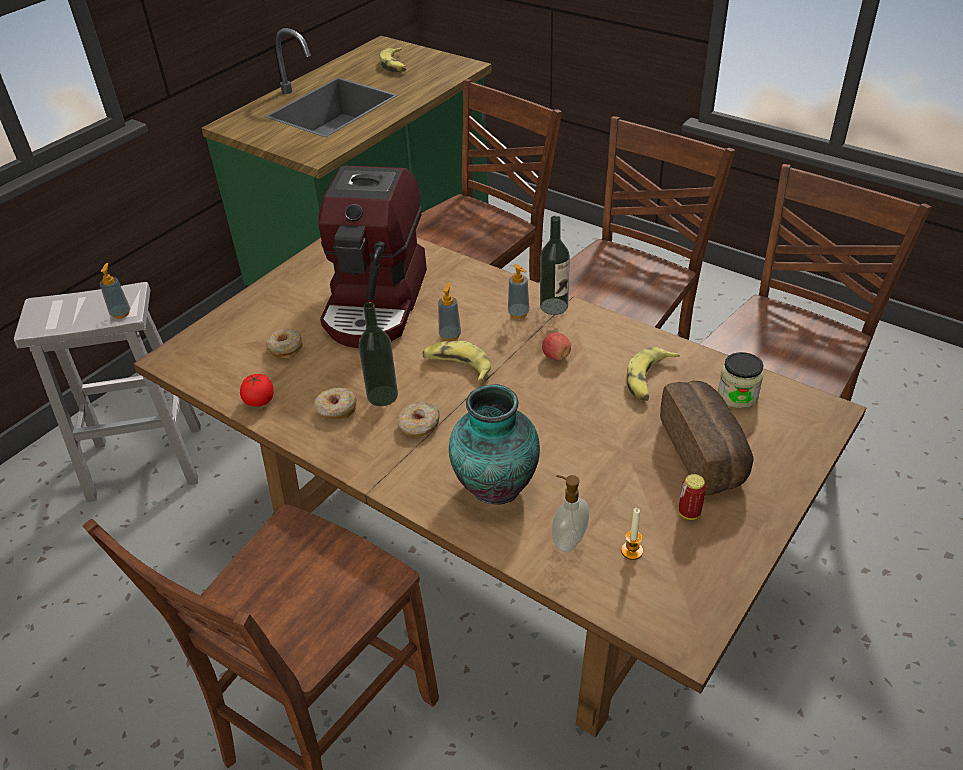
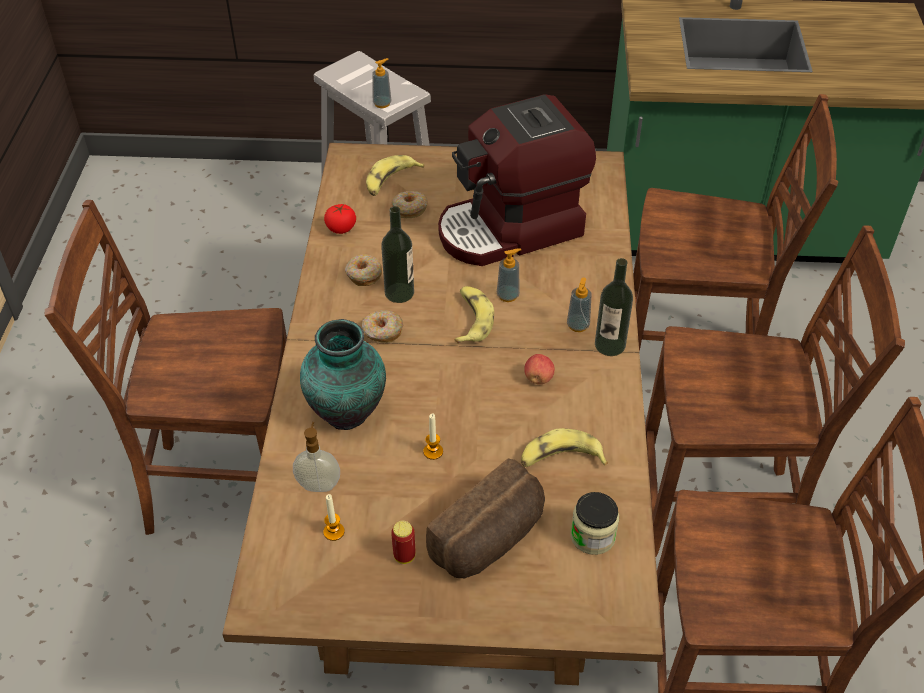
camera: 55 degrees right, 5 degrees up
(395, 65) = (866, 42): banana -> banana (390, 181)
(587, 449) = (433, 451): none -> candle

